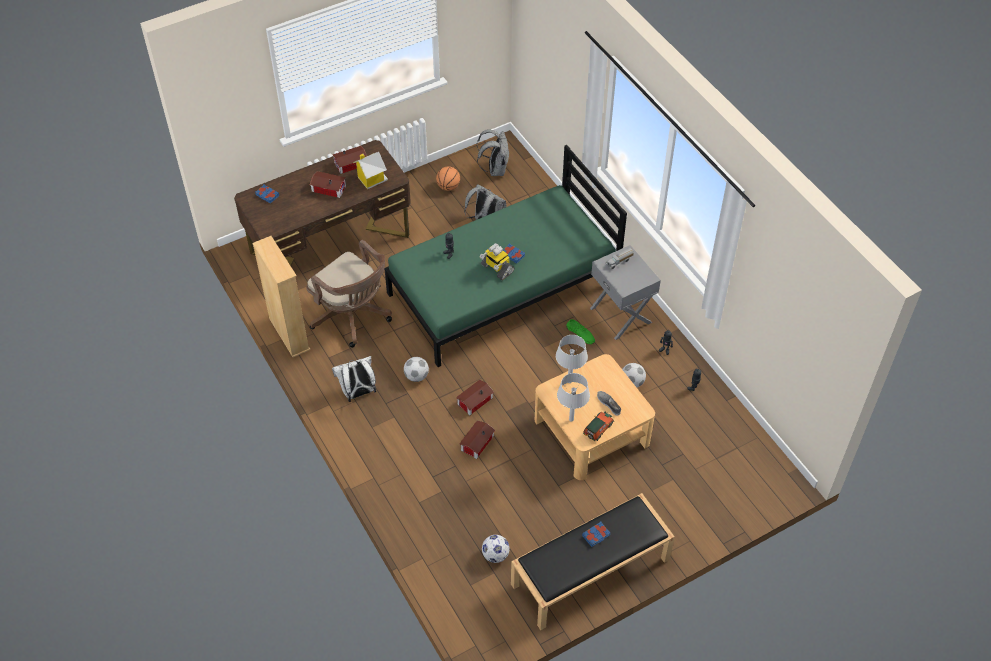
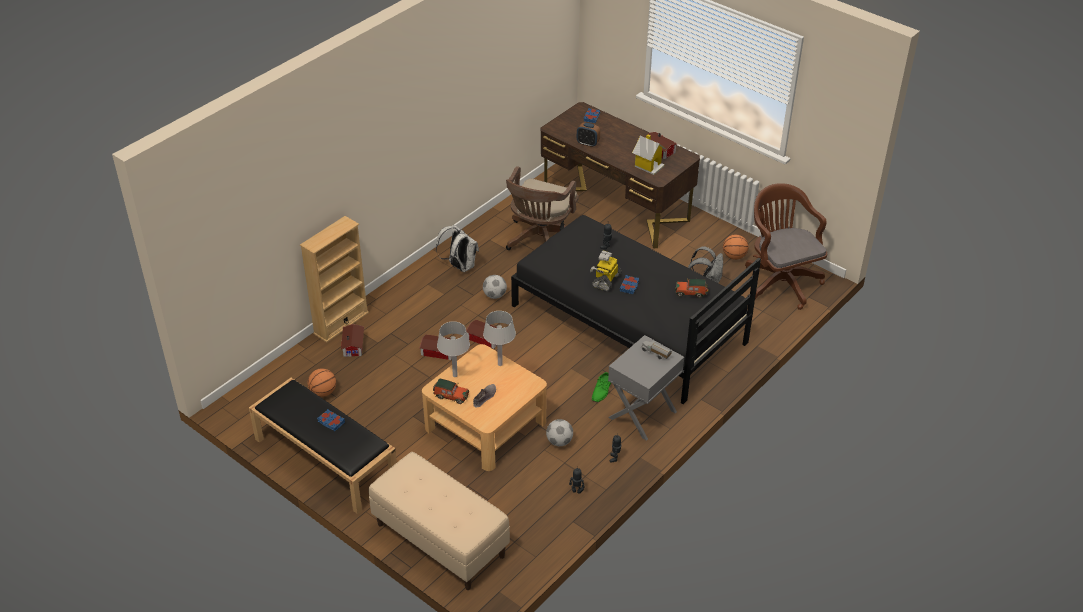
camera: 70 degrees right, 10 degrees down
(289, 334) = (503, 211): beige bookcase -> beige bookcase (341, 323)
(310, 211) = (587, 143): none -> alarm clock
(328, 188) = (621, 145): toy house -> toy house (354, 345)
(495, 169) = (780, 281): grey backpack -> brown office chair
(495, 555) = (323, 392): football -> basketball
(503, 288) = (628, 324): green bed -> black bed
(539, 216) = (691, 292): none -> toy car
(719, 502) = (439, 540): none -> beige bench

